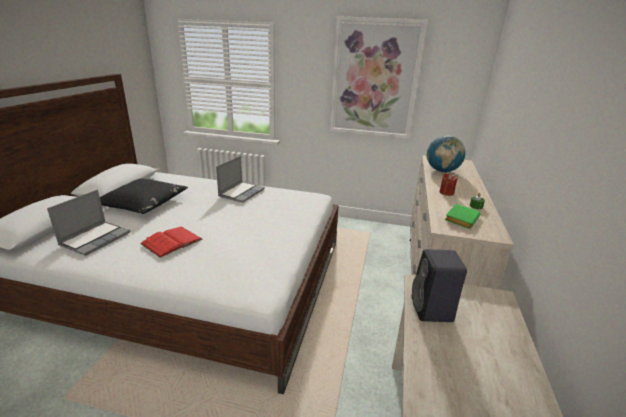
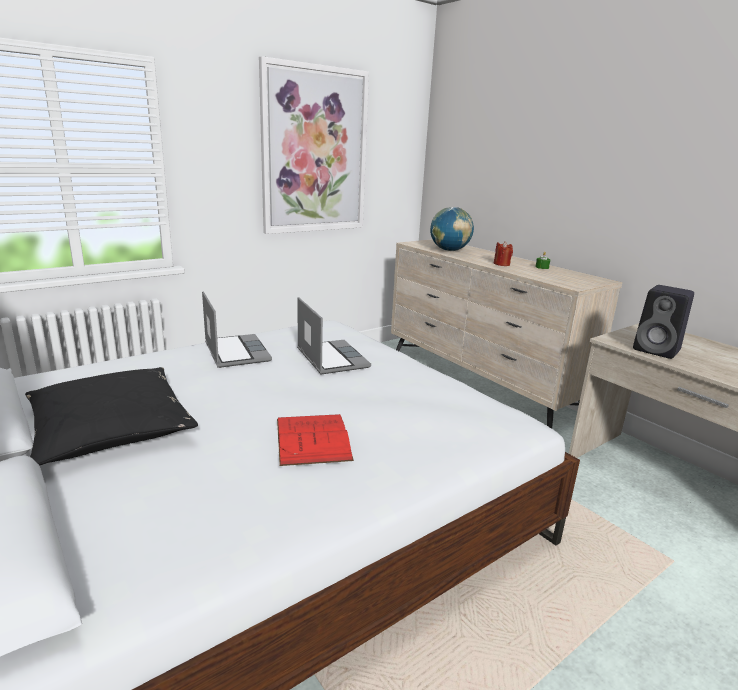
camera: 50 degrees left, 5 degrees down
(95, 238) = (176, 508): laptop -> laptop (330, 358)
(460, 218) = (561, 277): green book -> none

